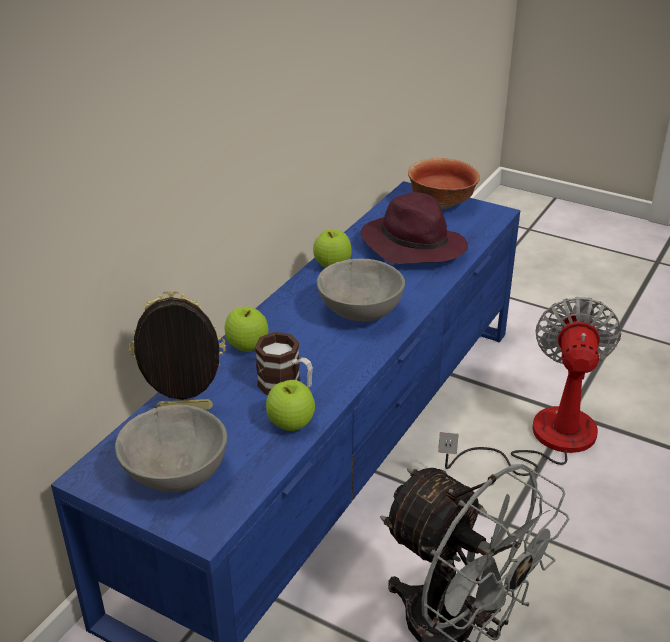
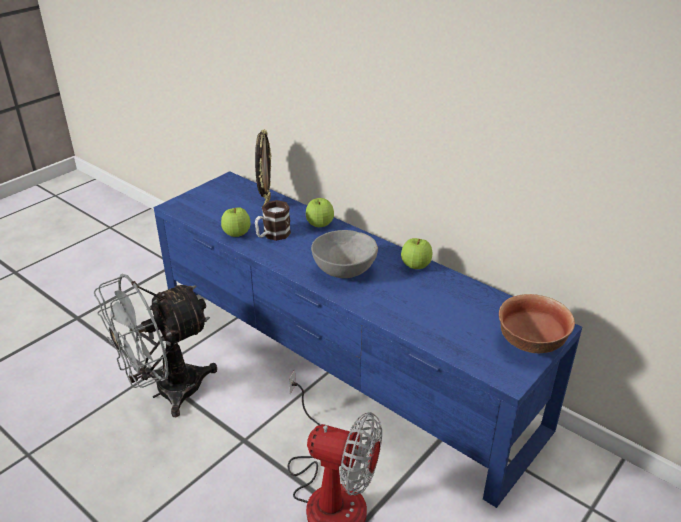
camera: 100 degrees right, 0 degrees up
(175, 477) = (214, 199): grey bowl -> none
(412, 245) = (444, 311): purple hat -> none

